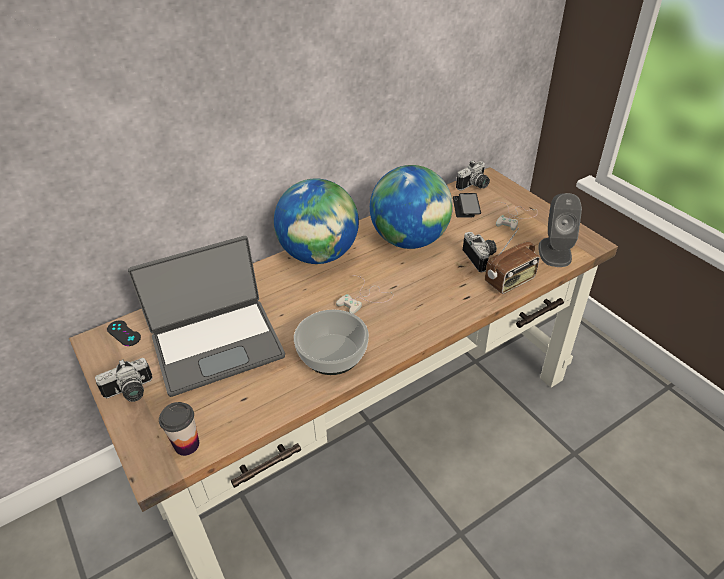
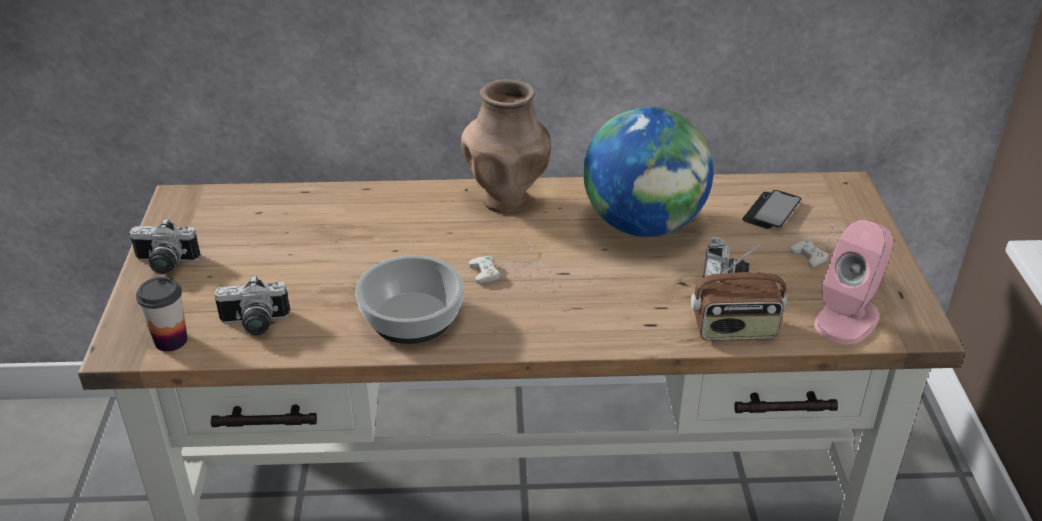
camera: 30 degrees right, 5 degrees down
(124, 333) = (212, 202): black game controller -> none
(217, 345) = (294, 254): laptop -> none
(319, 255) = (506, 199): globe -> brown vase
(474, 186) = (813, 189): camera -> camera (254, 325)
(554, 252) = (847, 319): grey speaker -> pink speaker

